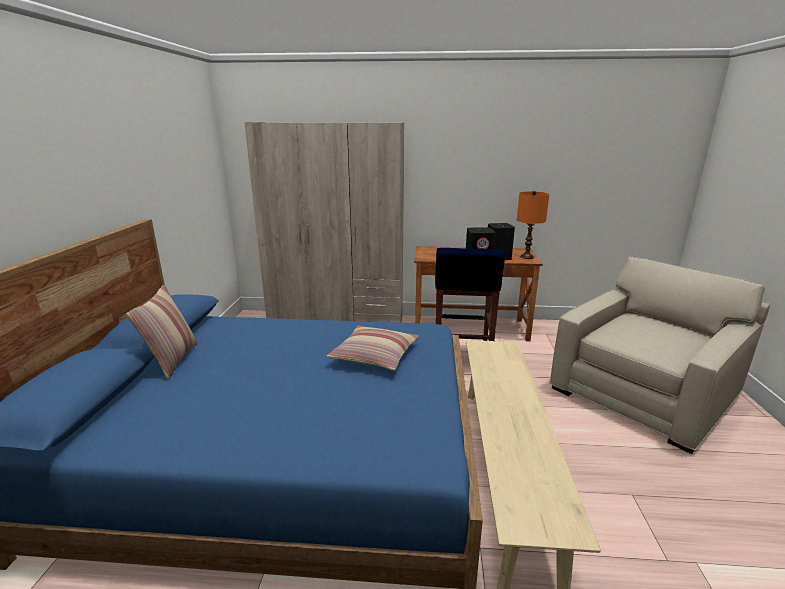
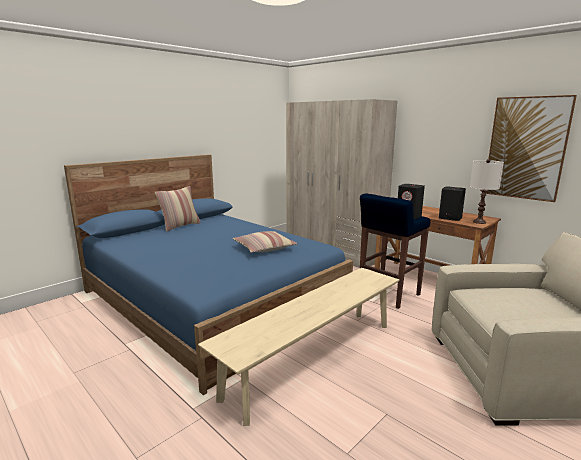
camera: 40 degrees right, 5 degrees down
(526, 257) = (479, 222): orange table lamp -> white table lamp
(550, 176) = (526, 148): none -> picture

